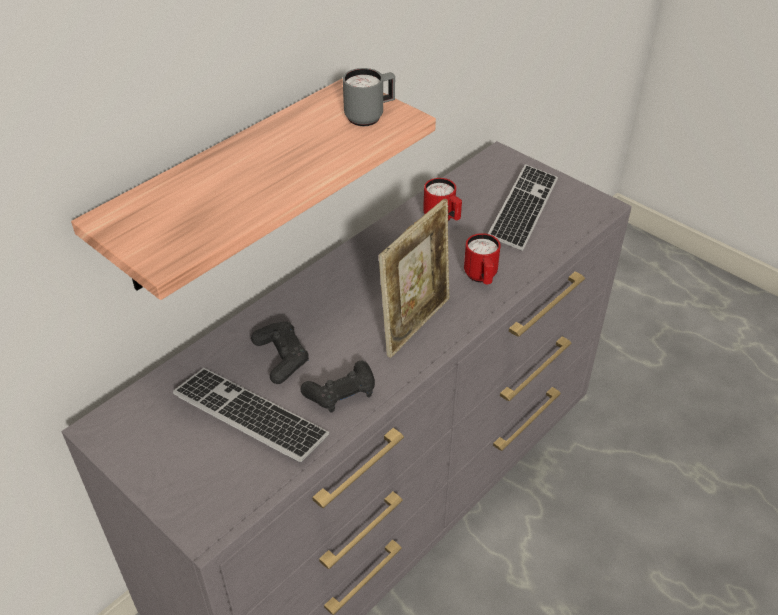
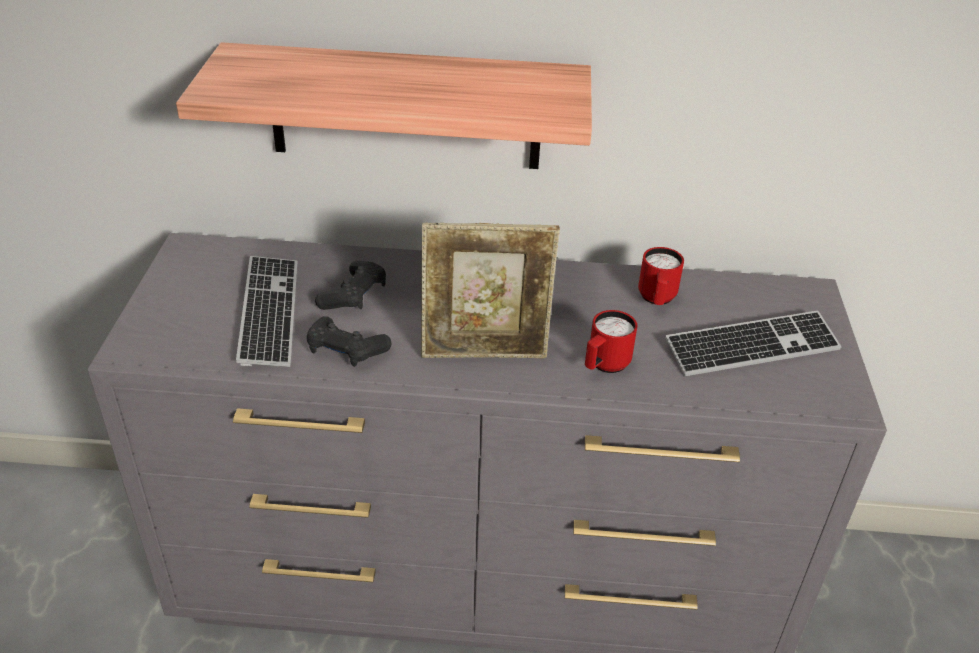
camera: 50 degrees right, 5 degrees down
(370, 117) = (538, 98): grey mug -> none

